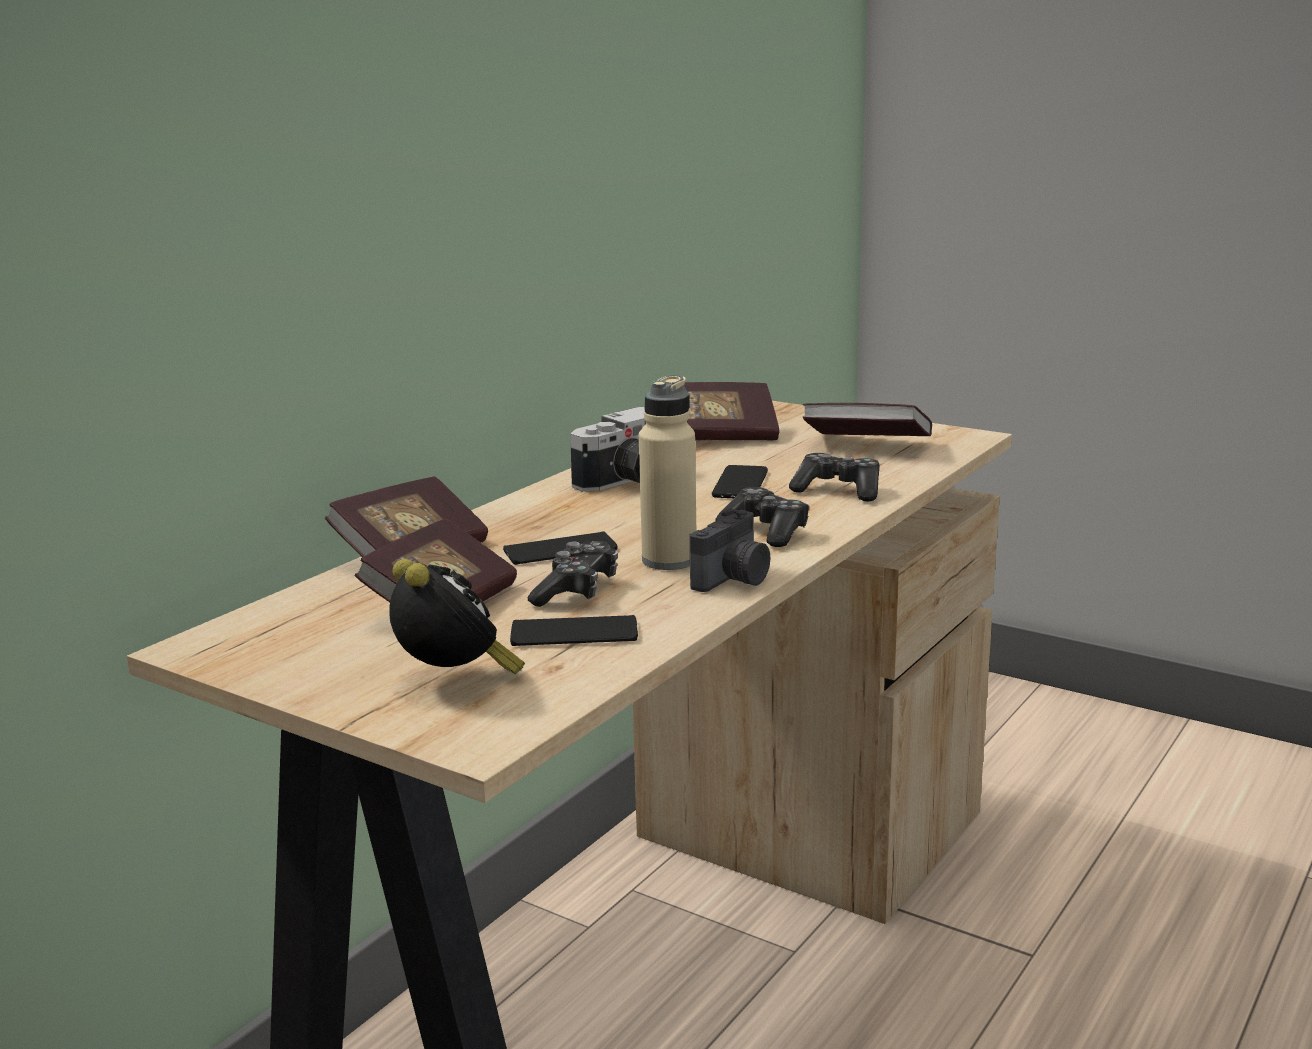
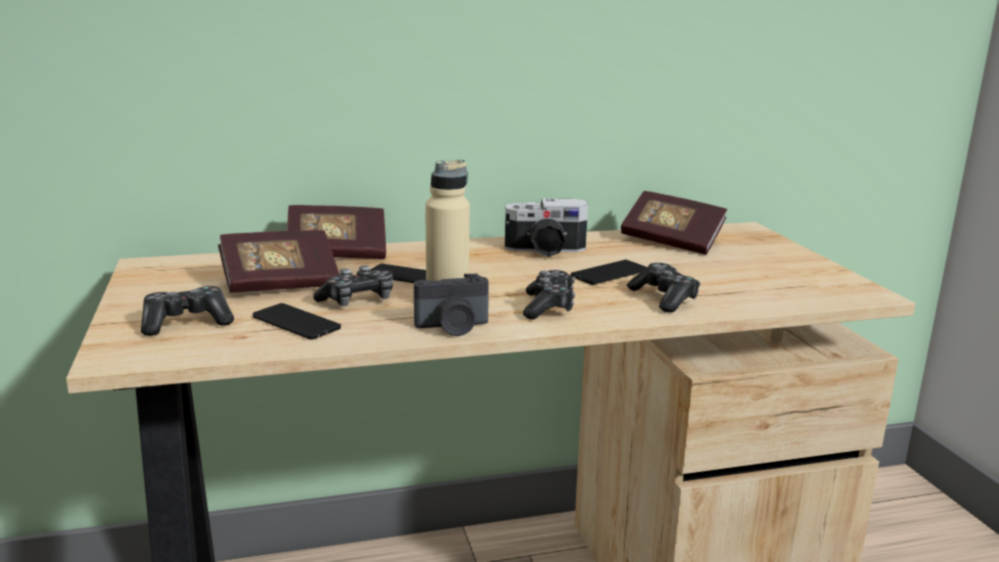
camera: 40 degrees right, 0 degrees up
(455, 680) = (186, 323): alarm clock -> game controller
(867, 446) = (763, 276): book -> none

